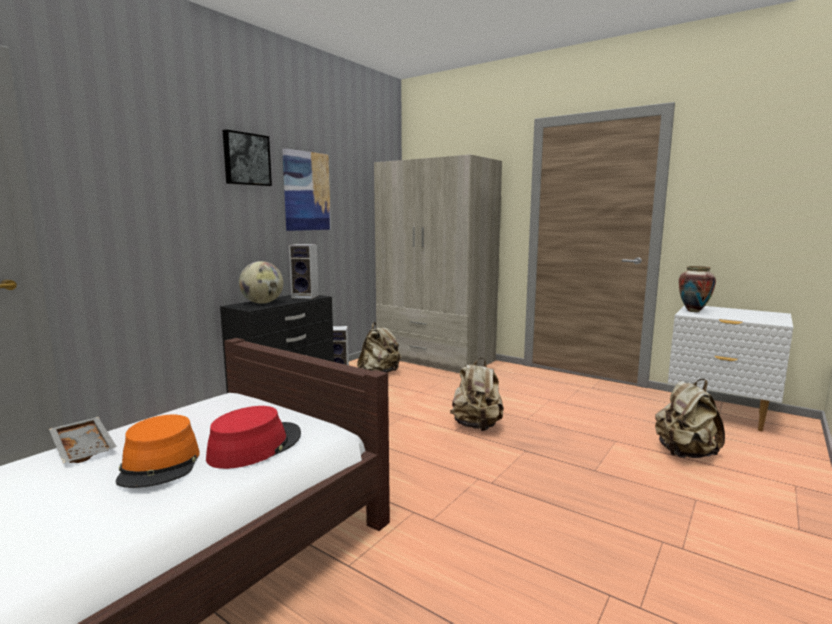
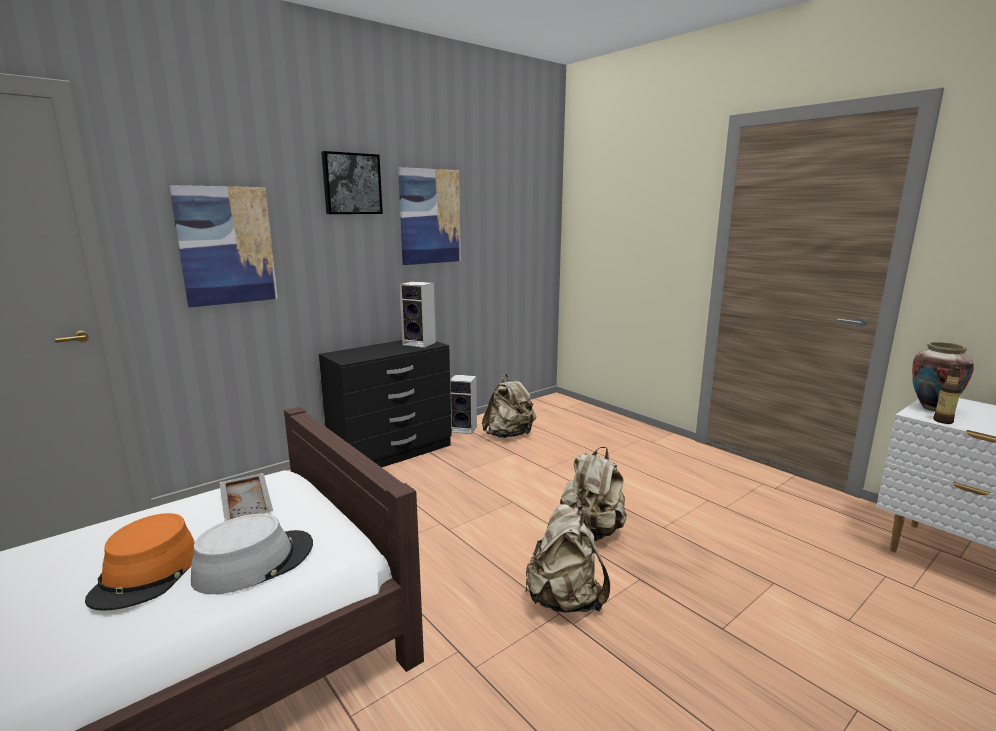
camera: 15 degrees right, 5 degrees up
(85, 448) = (97, 535): grey tray -> grey tray (248, 505)
(142, 206) = (226, 246): none -> picture
(255, 446) = (254, 562): red hat -> grey hat
(262, 303) = (365, 352): globe -> none
(435, 359) = (585, 419): beige wardrobe -> none
(684, 453) = (872, 623): beige backpack -> beige backpack (564, 600)
(703, 316) = (943, 421): none -> bottle

